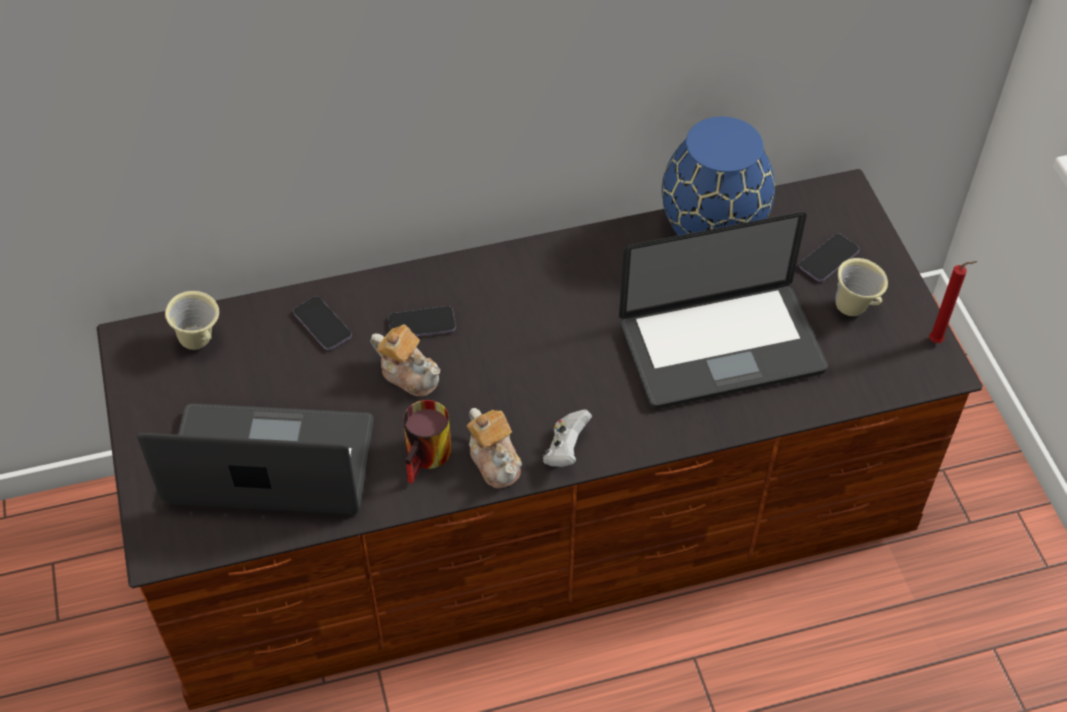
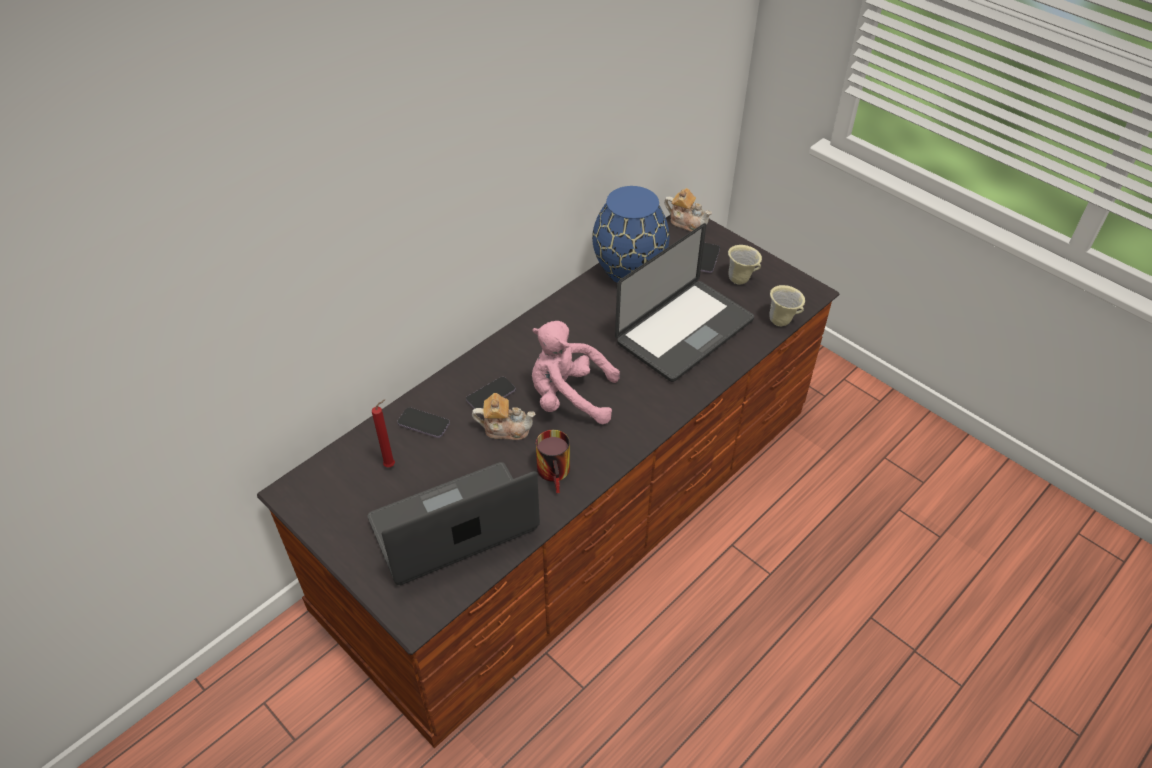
camera: 30 degrees left, 5 degrees down
(200, 342) = (344, 471): beige mug -> beige mug (782, 321)
(495, 460) = (600, 455): teapot -> teapot (687, 222)
(511, 370) = (569, 397): none -> pink plush toy
(565, 450) = (638, 429): white game controller -> none
(937, 341) = (798, 278): red candle -> red candle (391, 465)

